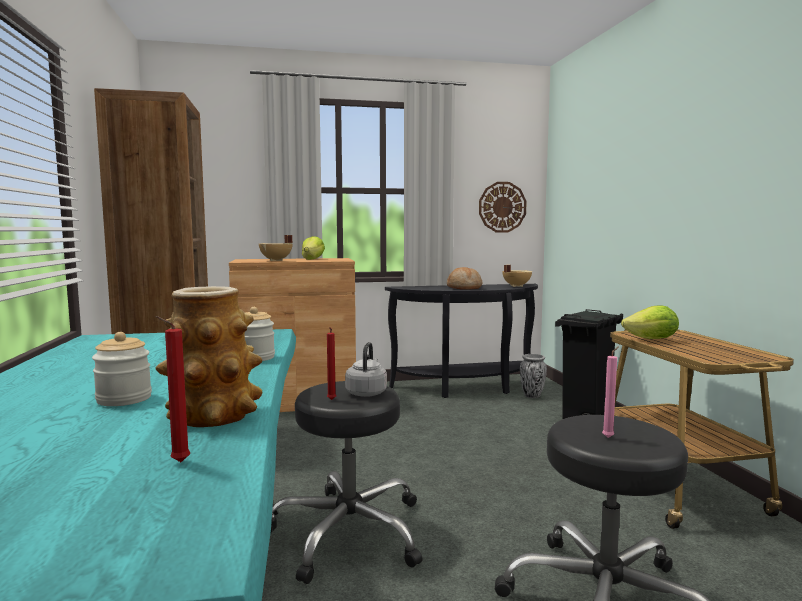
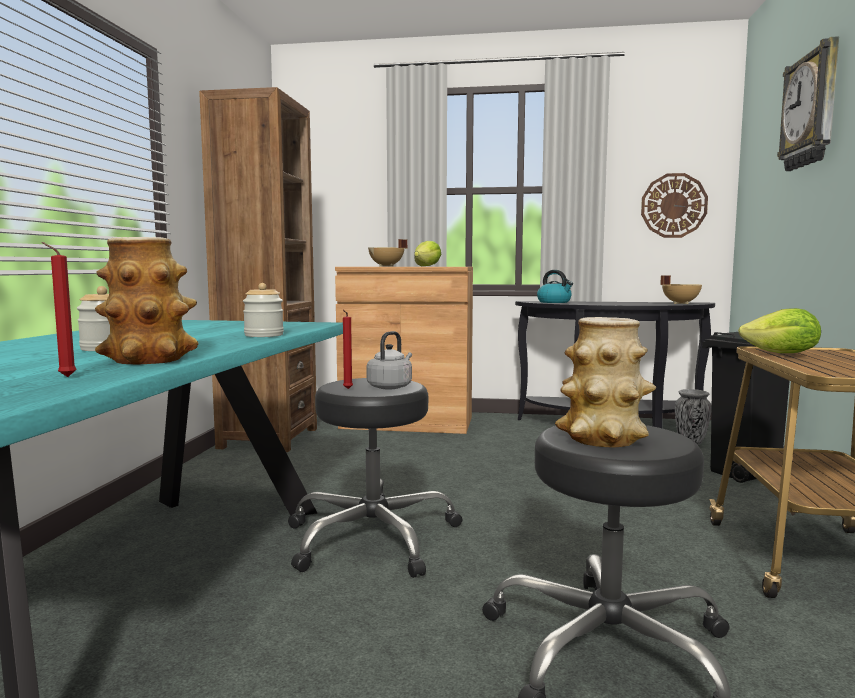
camera: 20 degrees right, 0 degrees up
(421, 287) = (554, 302): none -> kettle
(464, 288) = (607, 303): bread -> none
(609, 437) = (603, 439): pink candle -> vase
(621, 146) = (812, 110): none -> wall clock

